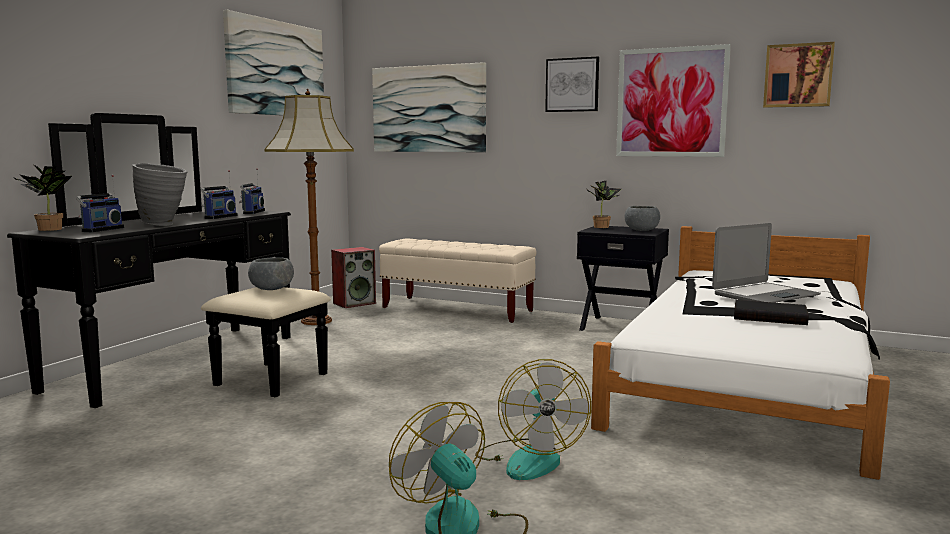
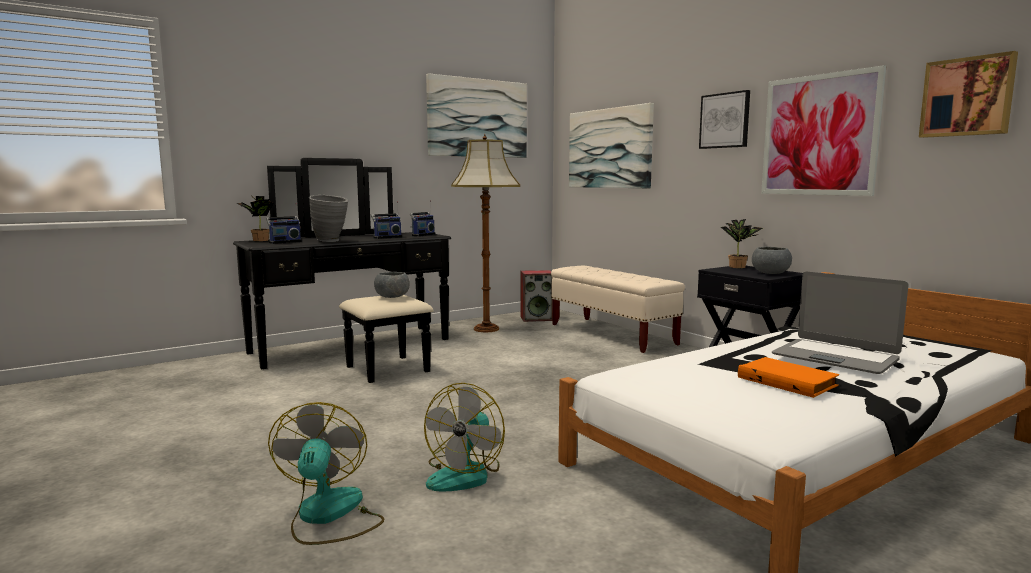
camera: 30 degrees right, 0 degrees up
(764, 295) = (835, 358): laptop -> laptop turned 45 degrees clockwise
(770, 317) = (788, 381): black book -> orange book

